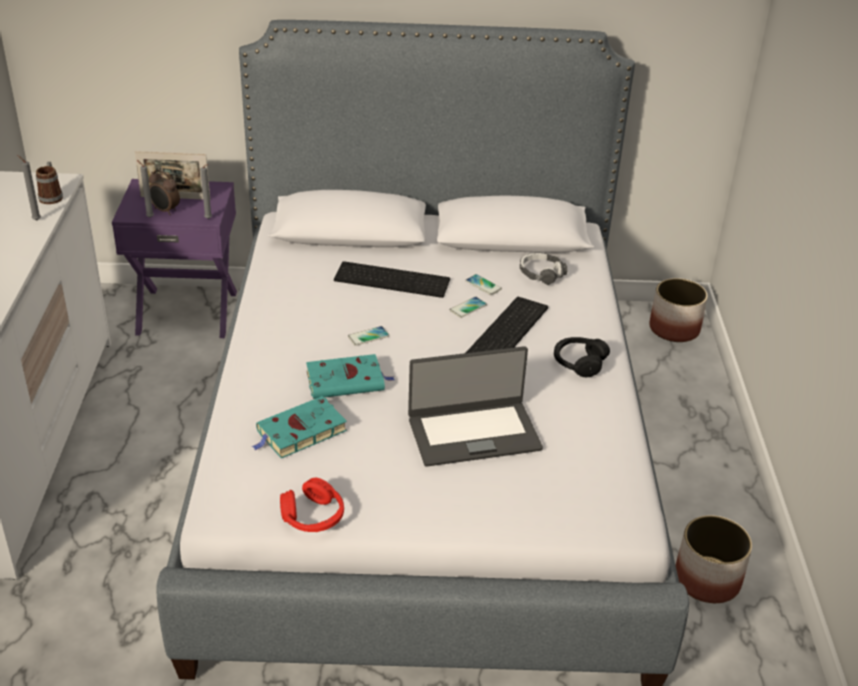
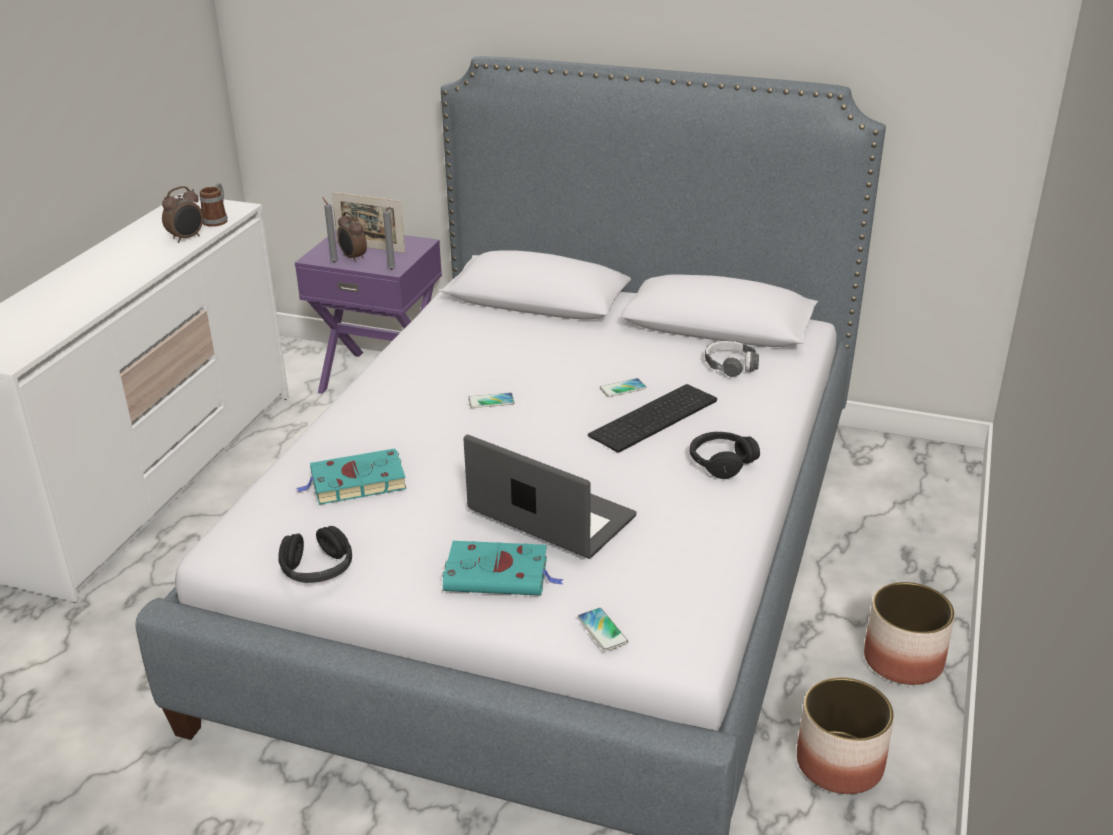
camera: 20 degrees right, 5 degrees down
(35, 220) = (187, 238): grey candle -> alarm clock
(313, 517) = (317, 569): red headphones -> black headphones
(347, 381) = (439, 441): turquoise book -> turquoise book (499, 575)
(393, 279) = (555, 349): keyboard -> none
(473, 433) = (550, 515): laptop -> laptop turned 150 degrees counterclockwise
(483, 285) = (654, 368): phone -> phone (602, 630)
(674, 329) = (932, 471): planter -> planter (904, 660)

